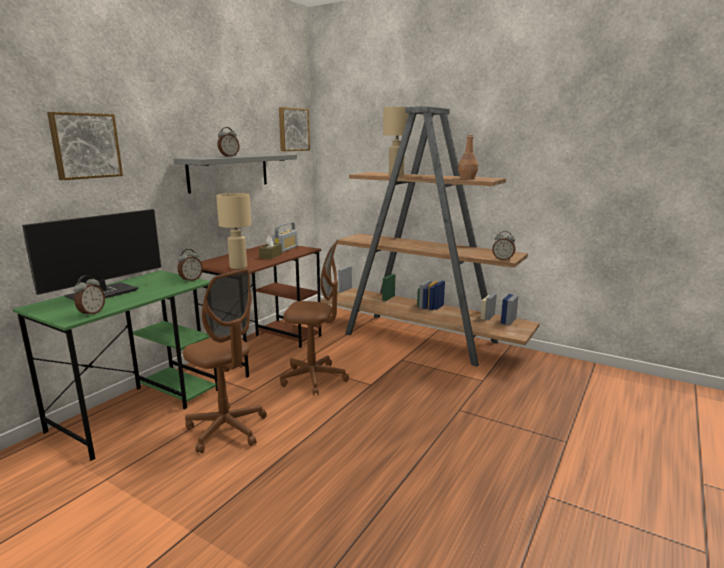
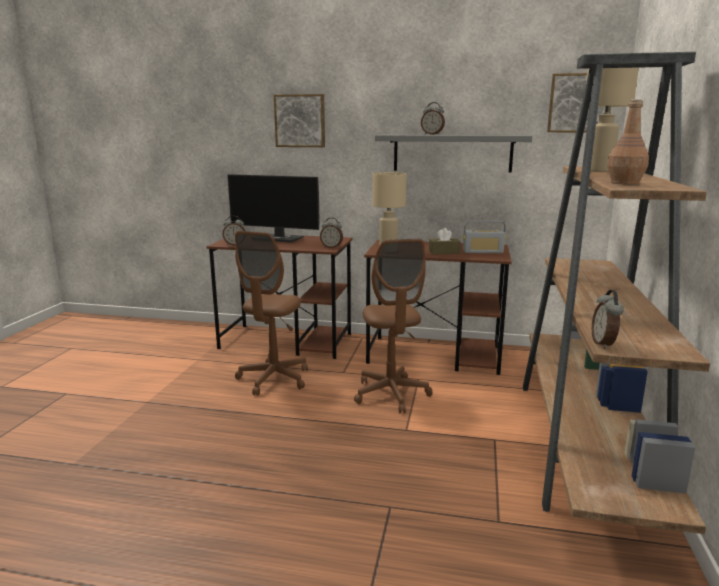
camera: 70 degrees right, 0 degrees up
(139, 409) = (287, 341): green desk -> brown desk

